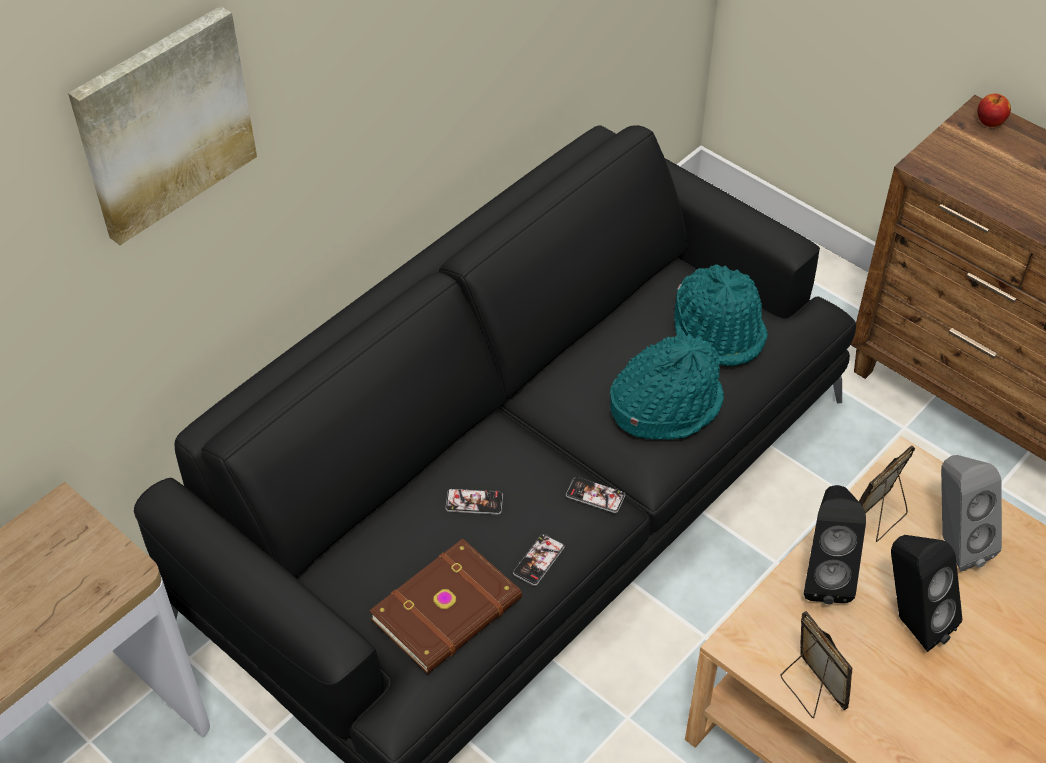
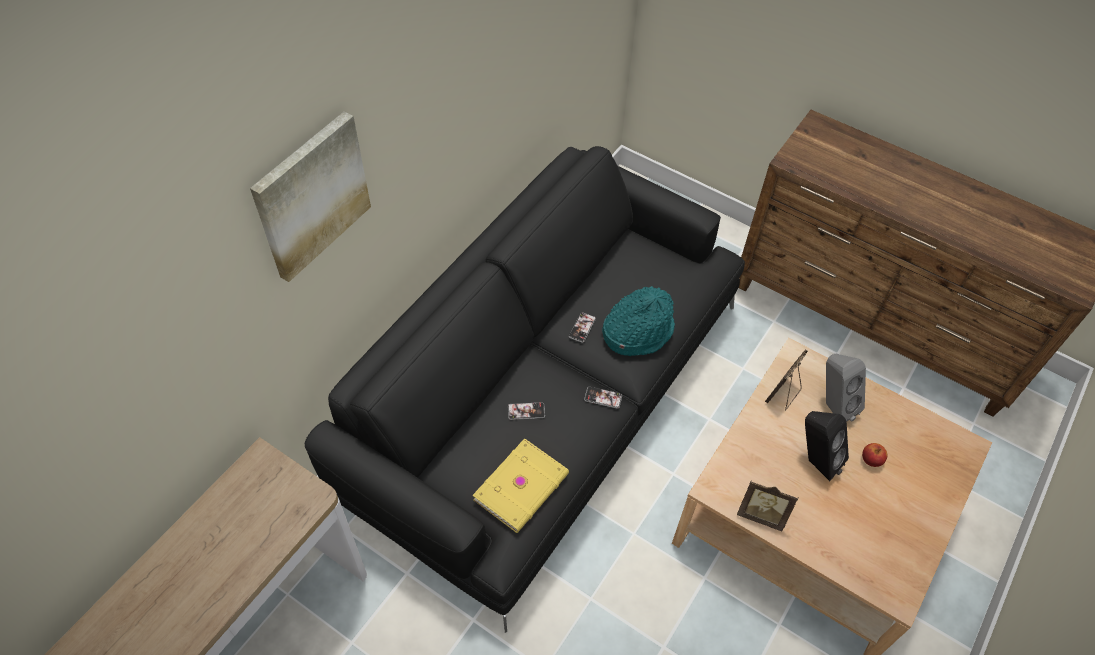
camera: 10 degrees left, 5 degrees up
(449, 610) = (523, 487): brown book -> yellow book
(538, 560) = (574, 446): phone -> phone (582, 327)
(719, 330) = (662, 276): turquoise hat -> none
(810, 690) = (761, 514): picture frame -> picture frame turned 150 degrees clockwise
(824, 576) = (757, 437): black speaker -> none
(990, 122) = (823, 127): apple -> apple (871, 460)

